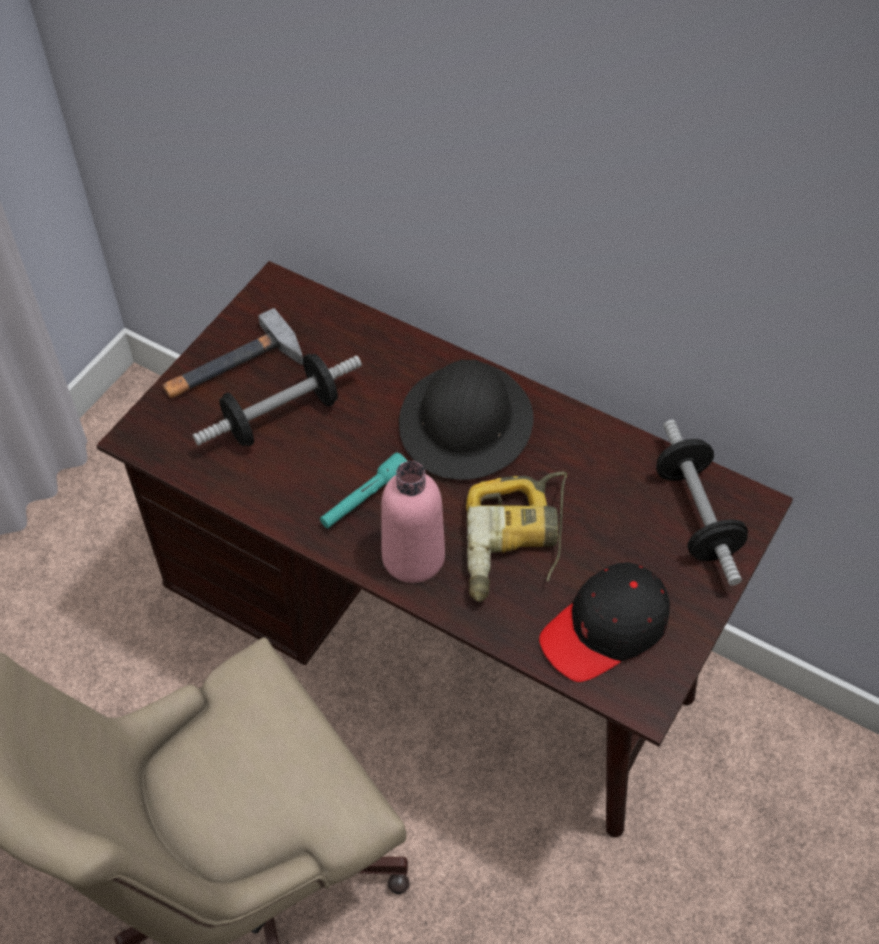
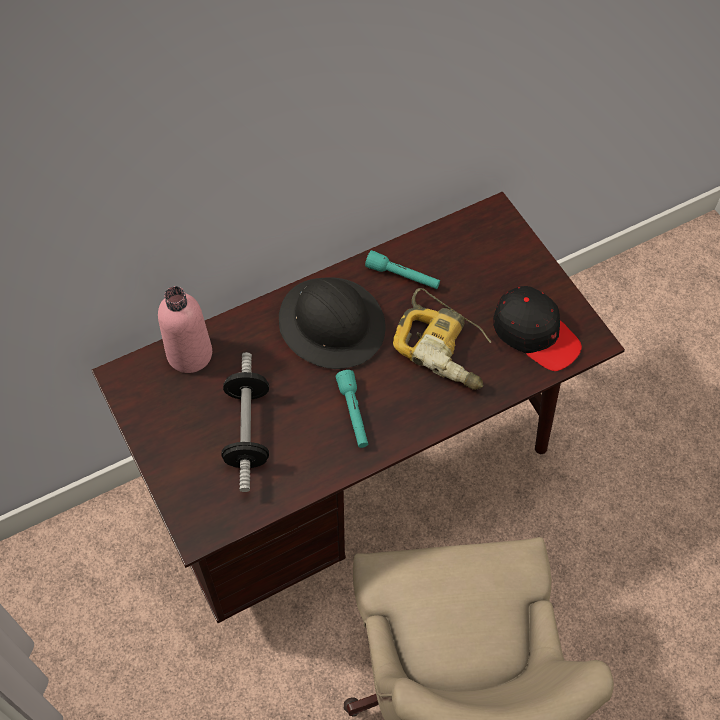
camera: 60 degrees left, 5 degrees up
(232, 368) = (179, 441): hammer -> none
(413, 557) = (418, 408): pink bottle -> pink bottle (189, 354)
(581, 457) = (402, 276): none -> turquoise flashlight
(605, 630) = (535, 334): black cap -> black cap turned 45 degrees counterclockwise
(696, 516) = (484, 244): dumbbell -> none

